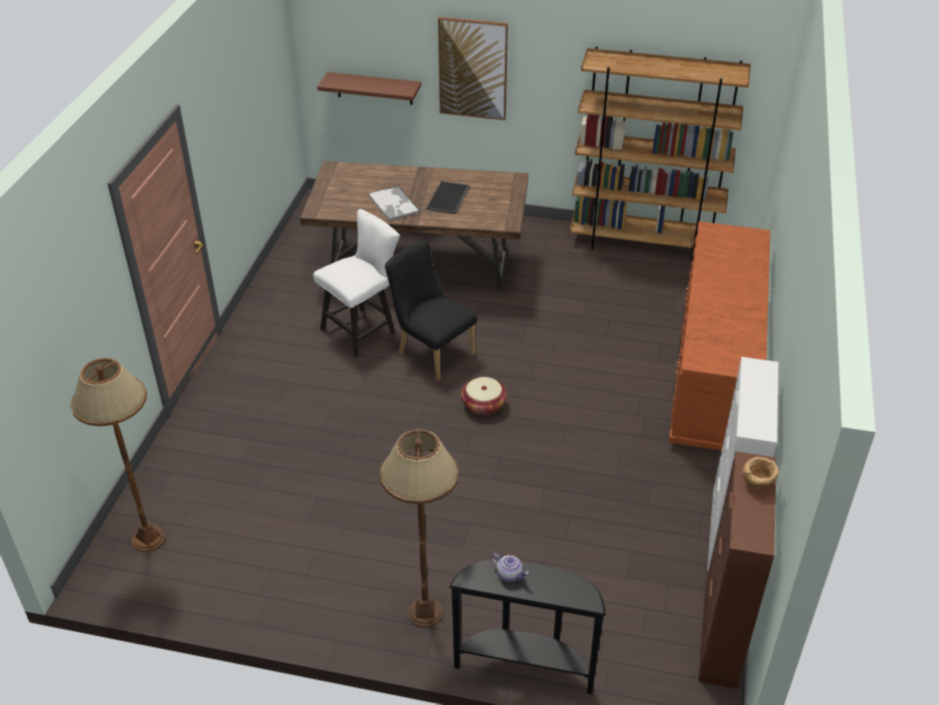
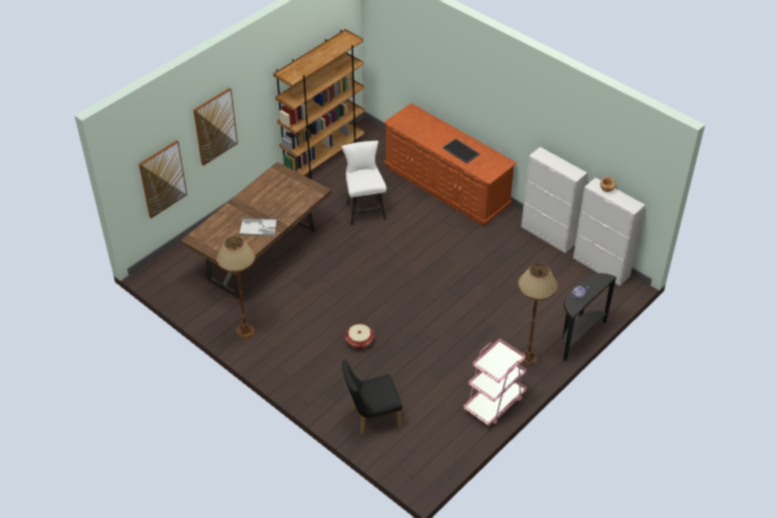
camera: 60 degrees left, 5 degrees up
(148, 538) = (406, 451): brown floor lamp -> brown floor lamp (245, 331)
(300, 606) = (494, 403): none -> pink cart
(362, 329) = (301, 303): white chair -> white chair (364, 209)
(374, 88) = (162, 179): brown shelf -> picture
(431, 352) = (345, 282): black chair -> black chair (371, 417)
(448, 198) = (273, 203): tray -> tray (461, 151)
(483, 405) = (404, 279): basket -> basket (359, 341)
(720, 635) = (601, 267): brown cabinet -> white cabinet

